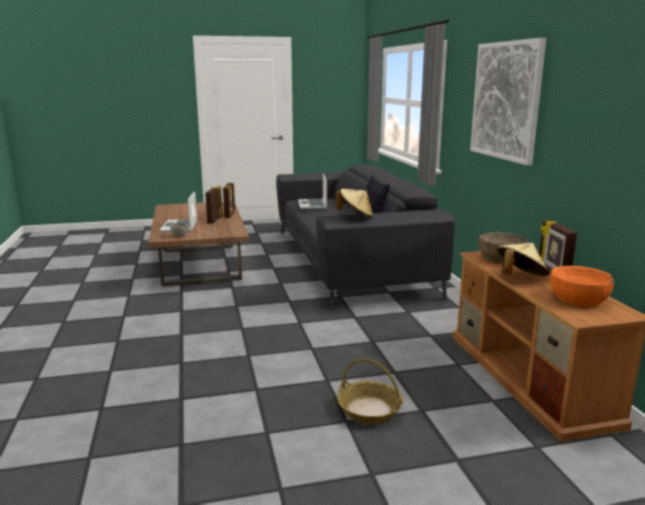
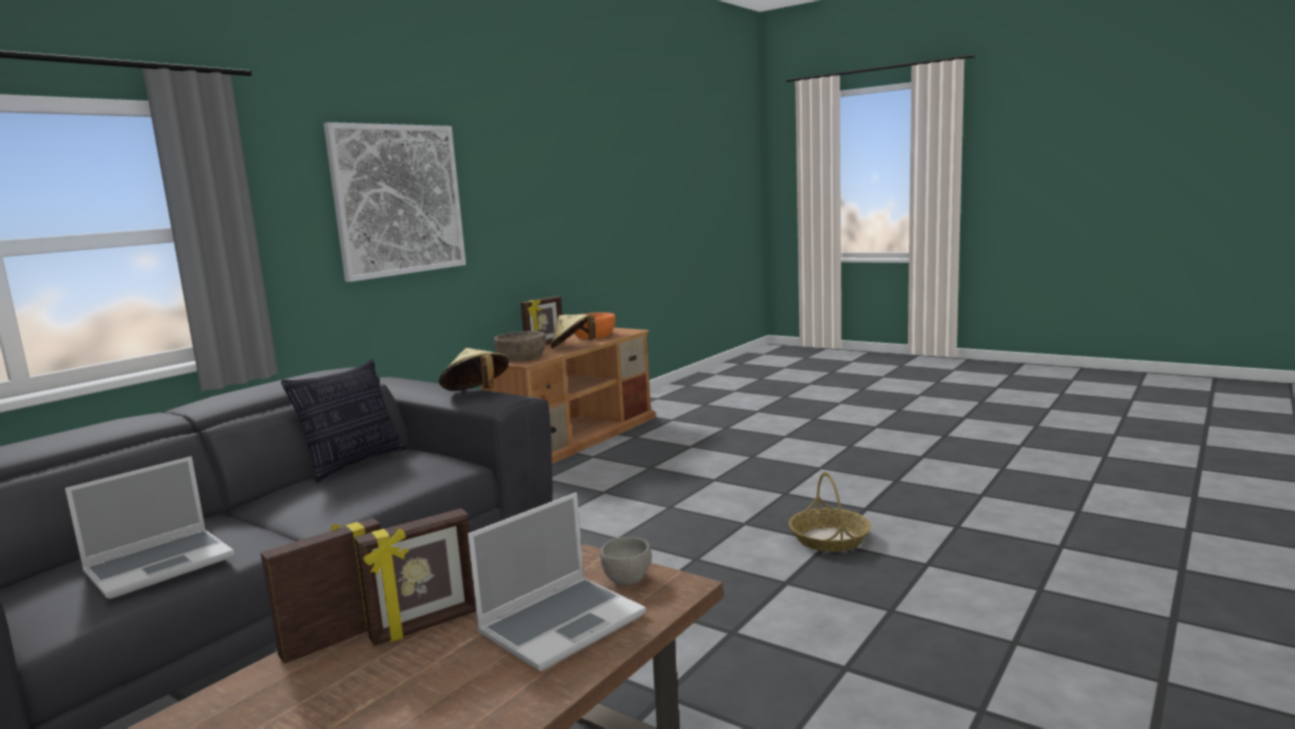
camera: 130 degrees left, 5 degrees down
(370, 410) = (723, 456): basket -> basket (829, 539)

